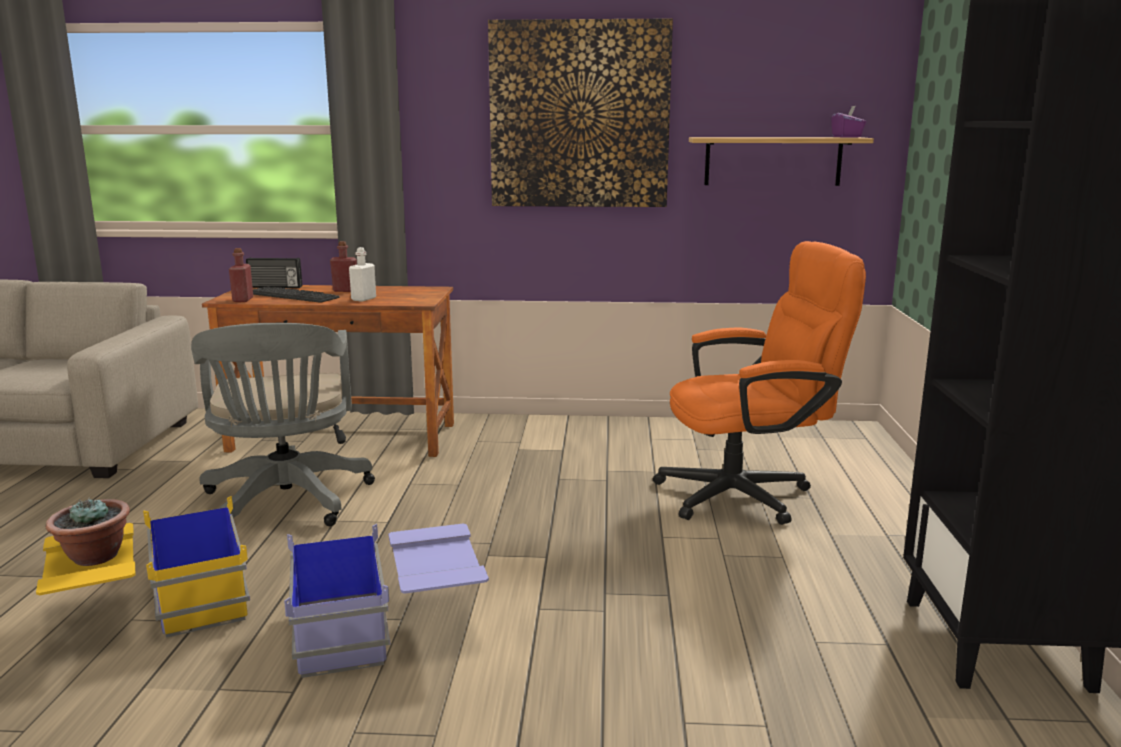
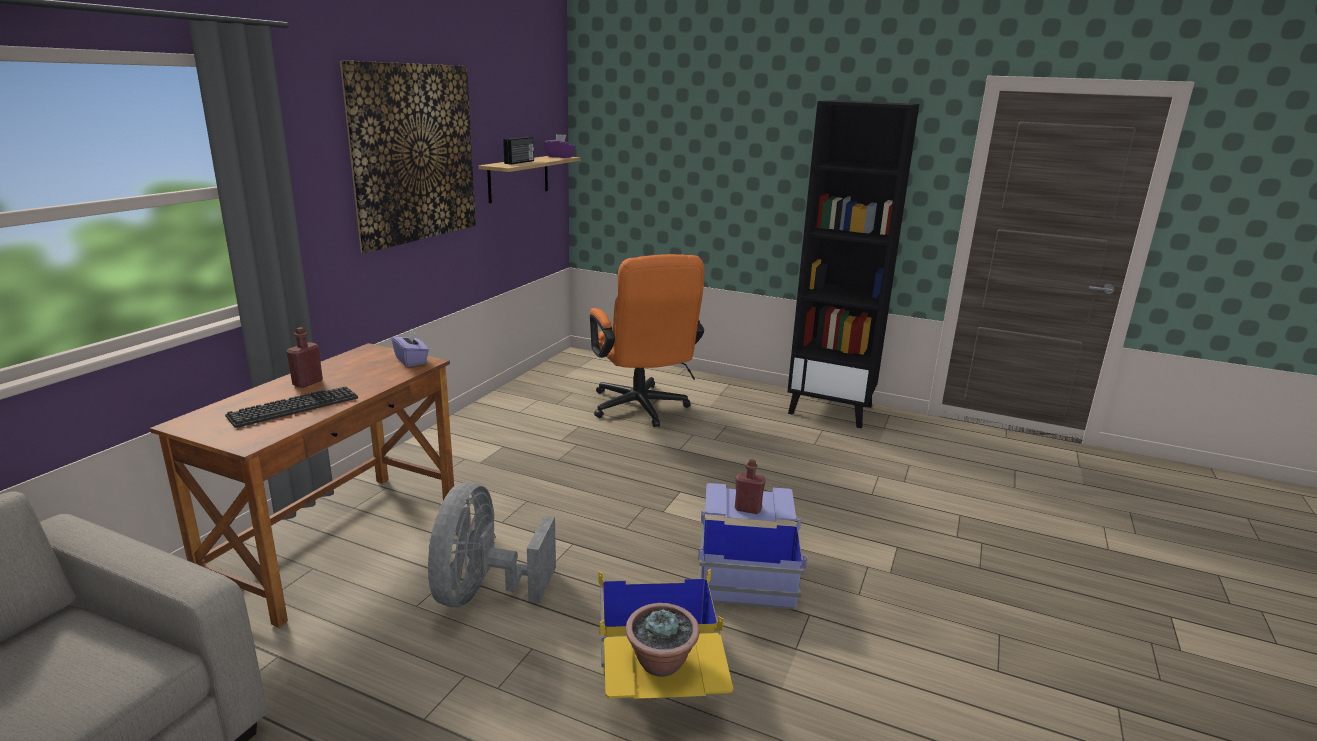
camera: 70 degrees left, 5 degrees up
(243, 300) = (268, 433): red bottle -> red bottle (748, 509)
(275, 287) = (213, 412): radio -> radio (520, 162)
(286, 503) = (483, 593): grey office chair -> grey fan
(363, 299) = (371, 380): white bottle -> none
(419, 299) = (411, 360): none -> purple tissue box
(748, 494) = (641, 410): orange office chair -> orange office chair turned 150 degrees clockwise

